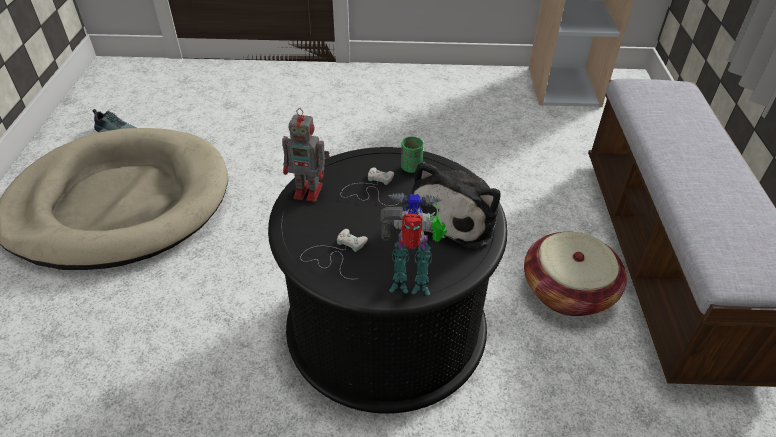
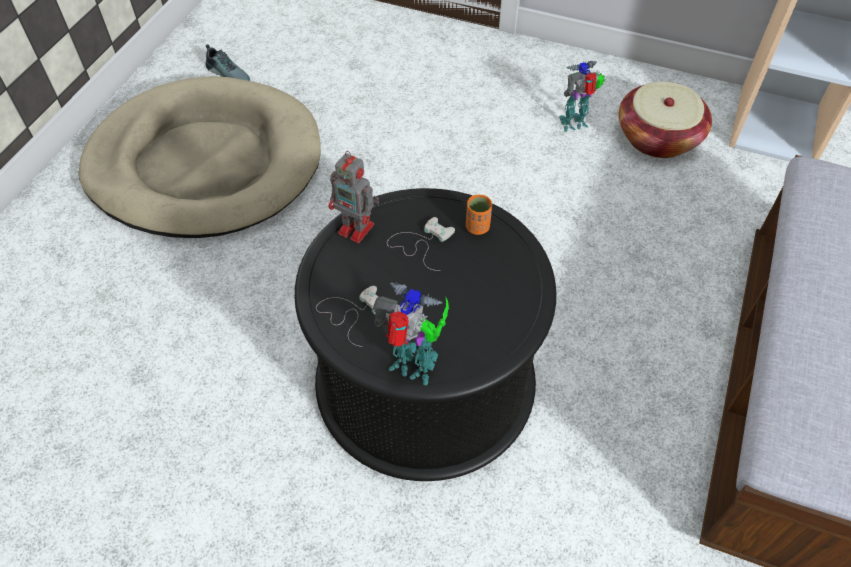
camera: 20 degrees right, 10 degrees up
(411, 167) = (477, 227): green cup -> orange cup
(422, 112) = (575, 124): none -> toy robot
(457, 216) = (499, 301): plush toy -> none
(567, 290) = (644, 400): basket -> basket (657, 138)

